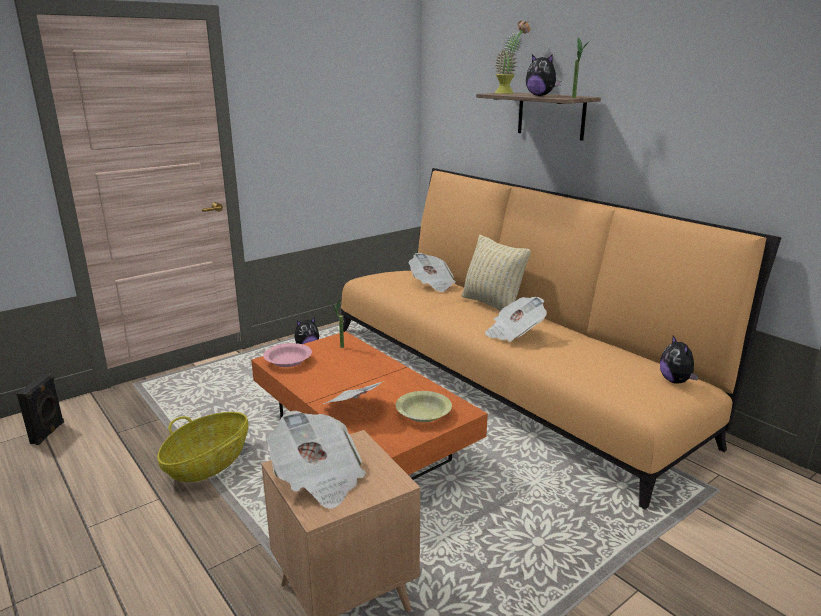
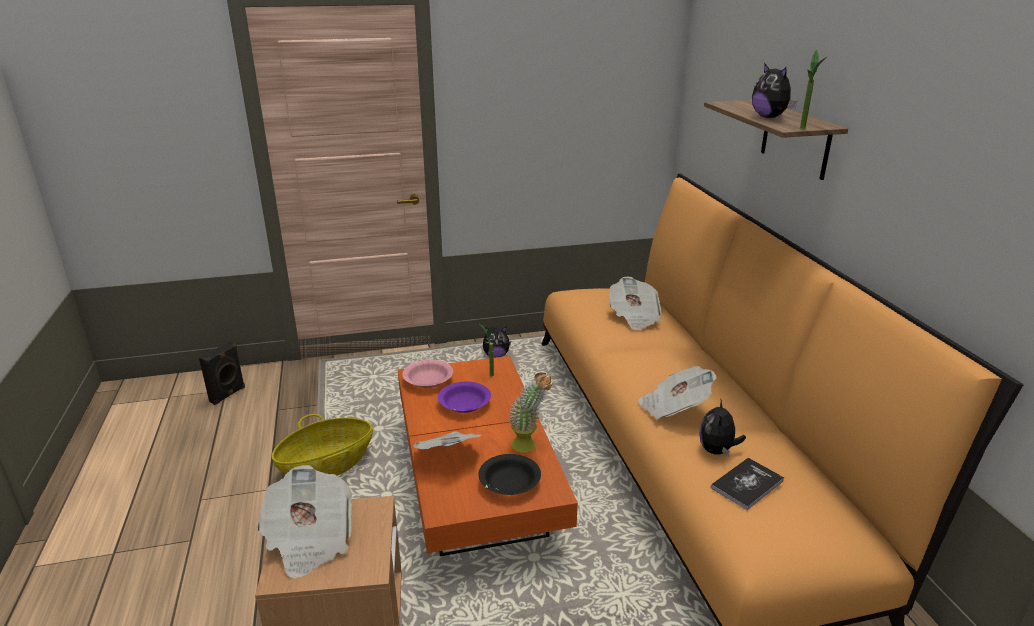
camera: 25 degrees right, 5 degrees up
(336, 371) = (464, 404): none -> purple bowl
(423, 414) = (509, 483): yellow bowl -> black bowl
(492, 304) = (685, 359): beige pillow -> none
(509, 93) = (748, 104): potted plant -> potted plant (529, 446)
(604, 366) = (747, 484): none -> book
(676, 381) = (831, 532): plush toy -> plush toy (717, 450)

